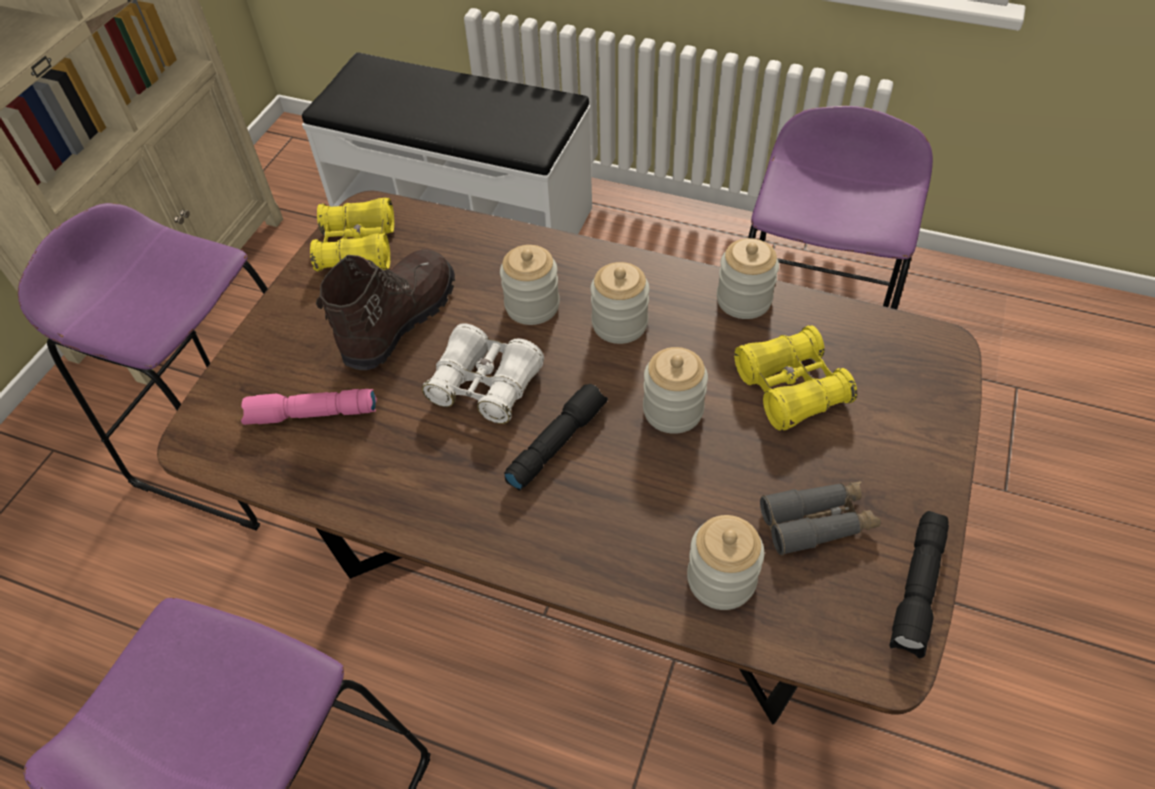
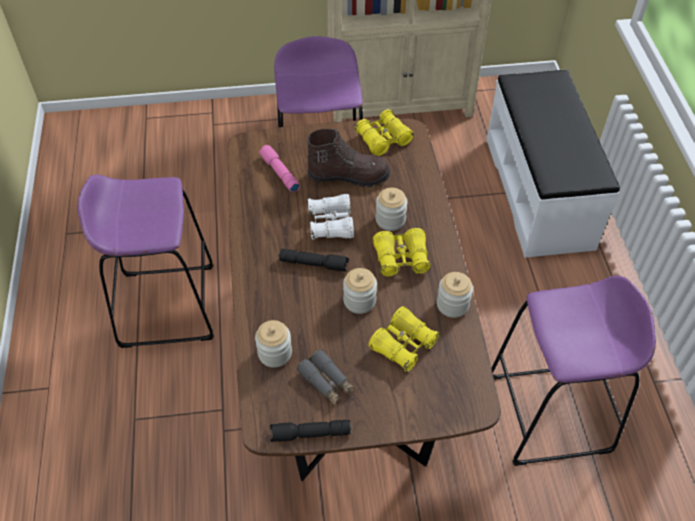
camera: 60 degrees right, 0 degrees up
(619, 323) = (401, 258): jar -> yellow binoculars

